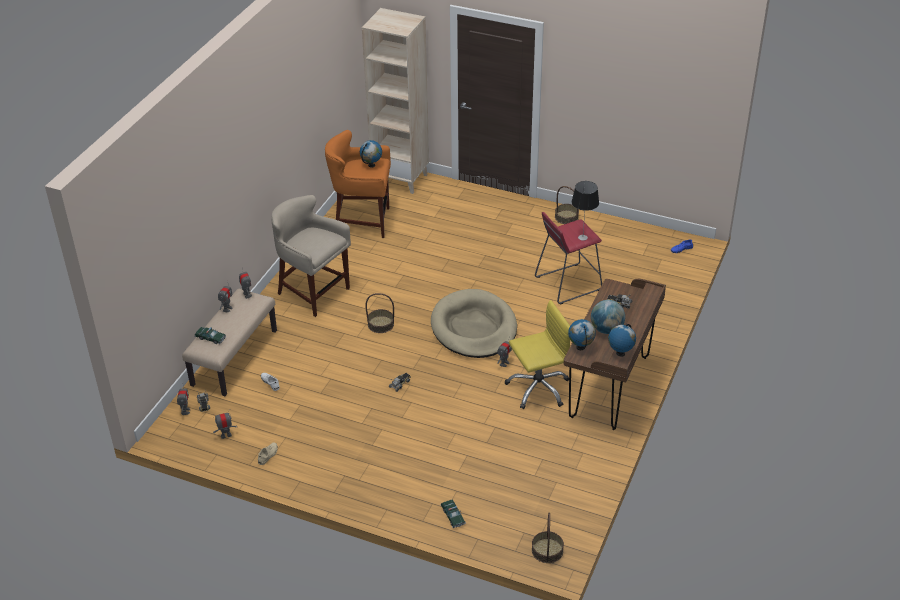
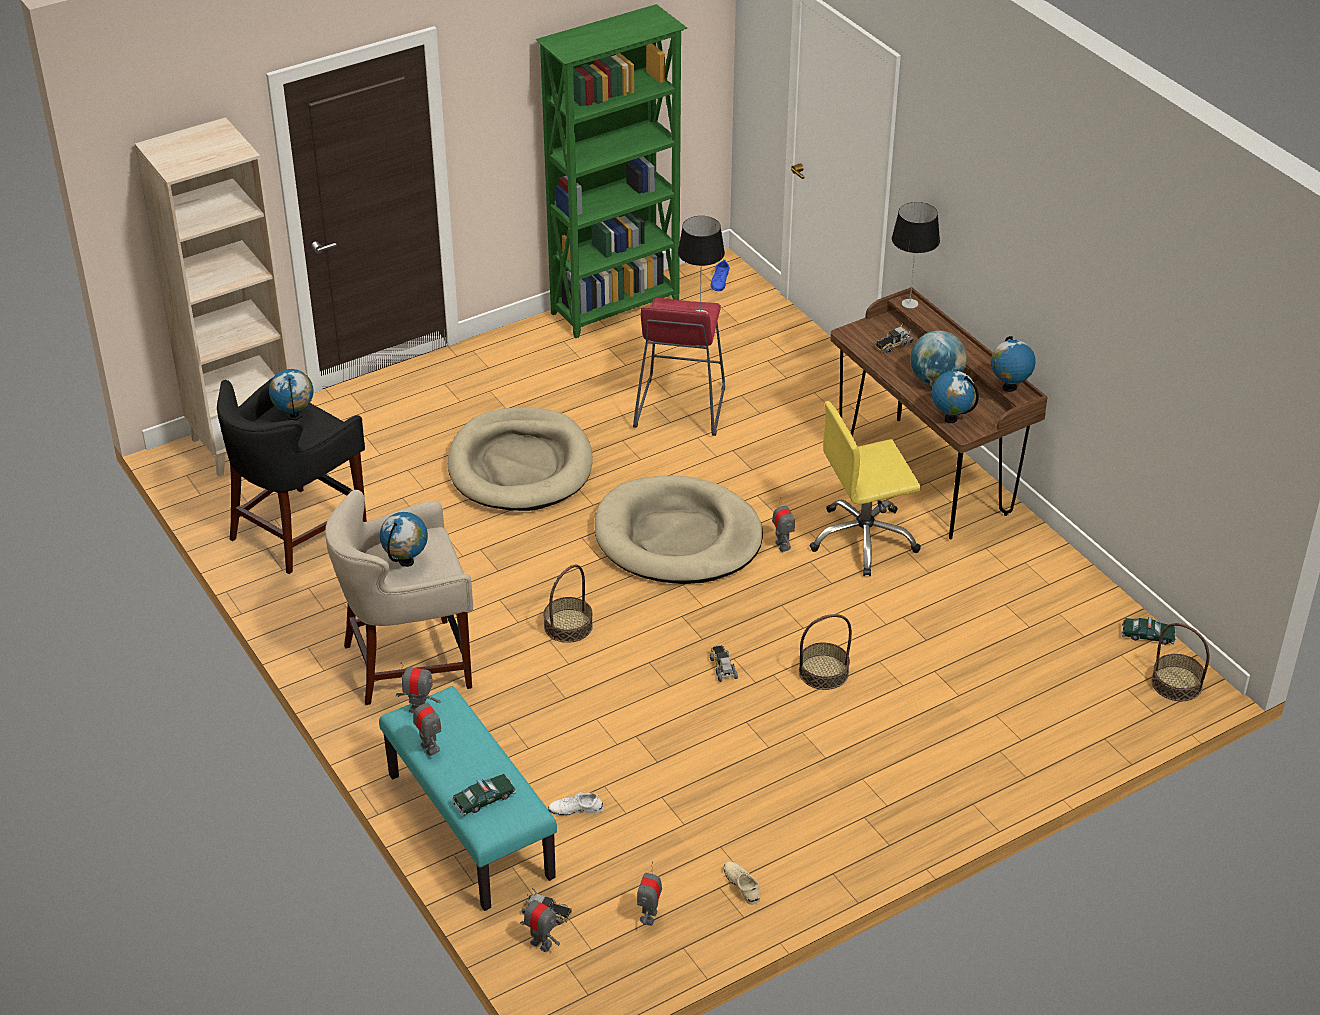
camera: 55 degrees left, 0 degrees up
(234, 357) = (468, 826): beige bench -> turquoise bench
(310, 239) = (406, 562): none -> globe
(362, 222) = (298, 531): orange stool -> black stool
(453, 516) = (1041, 742): toy car -> toy car (1148, 635)
(471, 258) = (520, 465): none -> beige dog bed
(538, 388) = (863, 539): yellow office chair -> yellow office chair turned 120 degrees counterclockwise
(566, 217) = (537, 338): basket -> basket (823, 672)
(619, 228) = (617, 308): none -> green bookcase
(651, 290) = (909, 304): none -> table lamp

